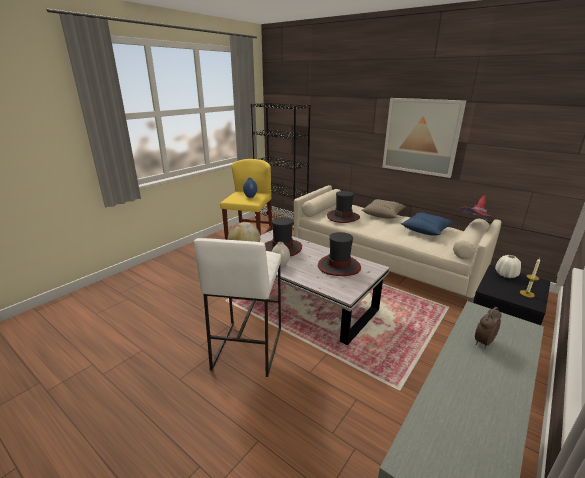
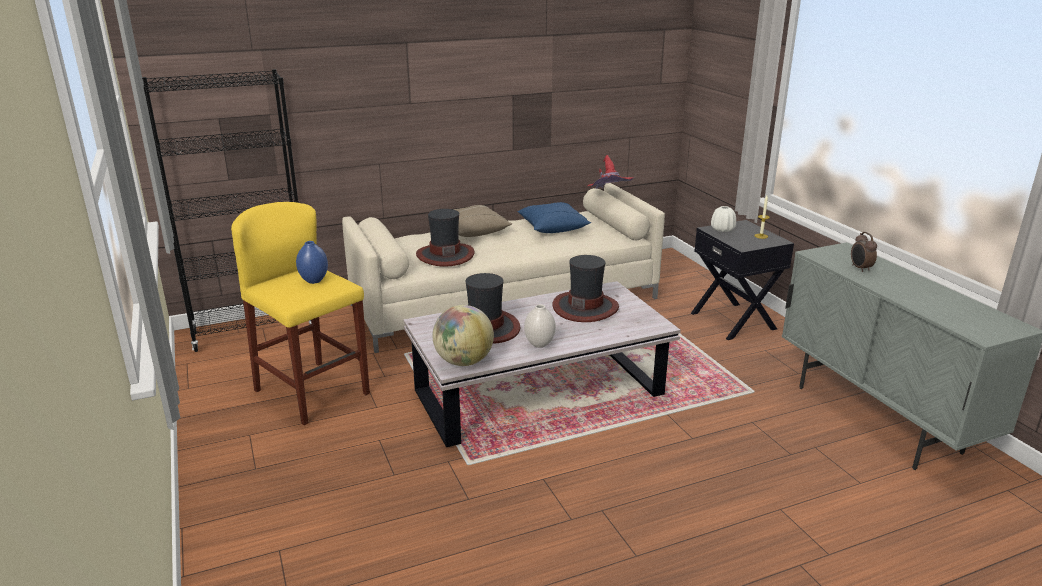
camera: 60 degrees left, 0 degrees up
(247, 347) = (609, 474): white stool -> none
(420, 136) = (491, 95): picture -> none

